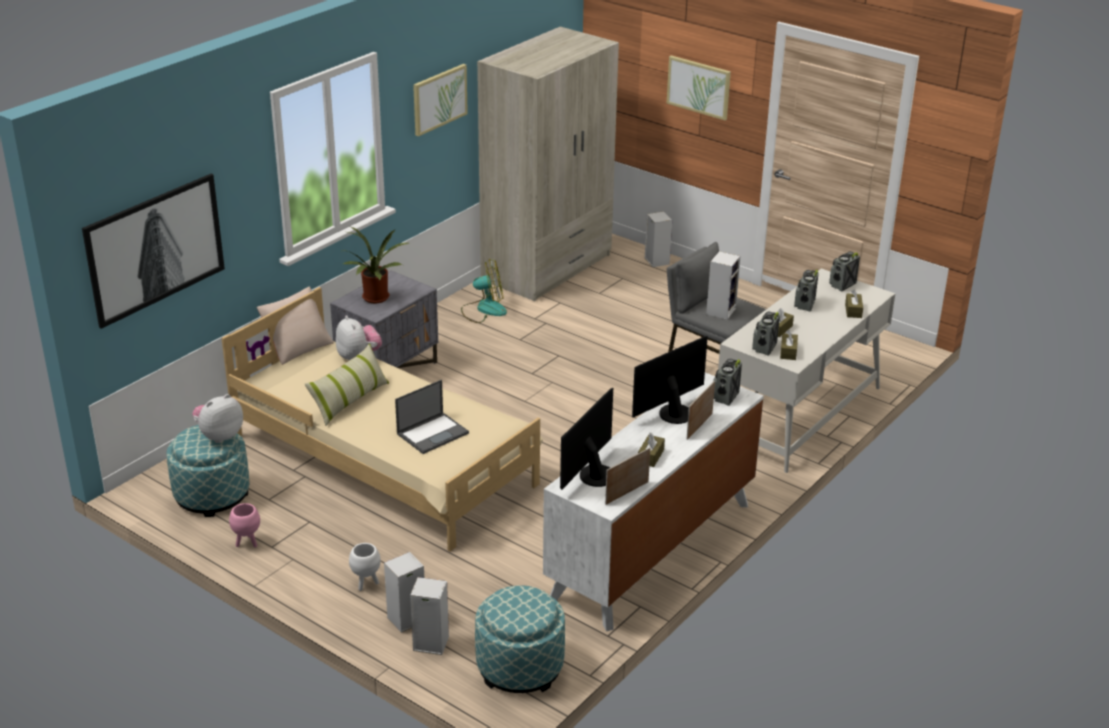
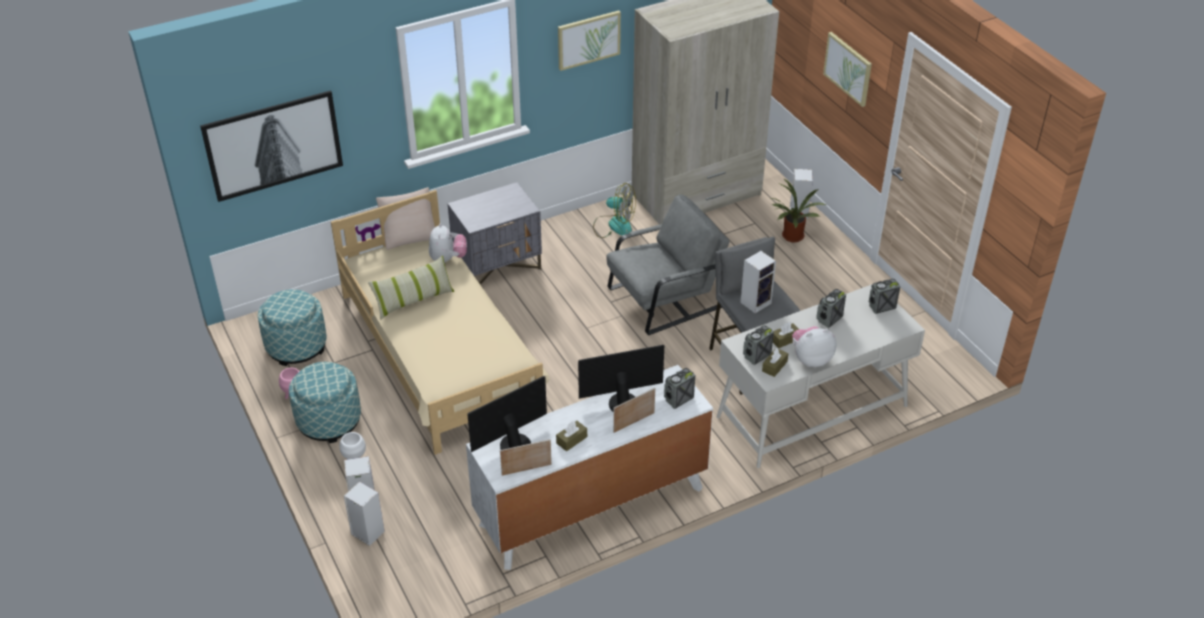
camera: 25 degrees right, 10 degrees up
(219, 435) = (300, 305): plush toy -> plush toy (811, 359)
(375, 299) = (484, 209): potted plant -> potted plant (791, 237)
(433, 433) = (455, 351): laptop -> none
(520, 667) = (418, 577): ottoman -> ottoman (329, 420)
(584, 357) = (665, 297): none -> grey armchair
(853, 311) = (869, 338): brown tissue box -> none

